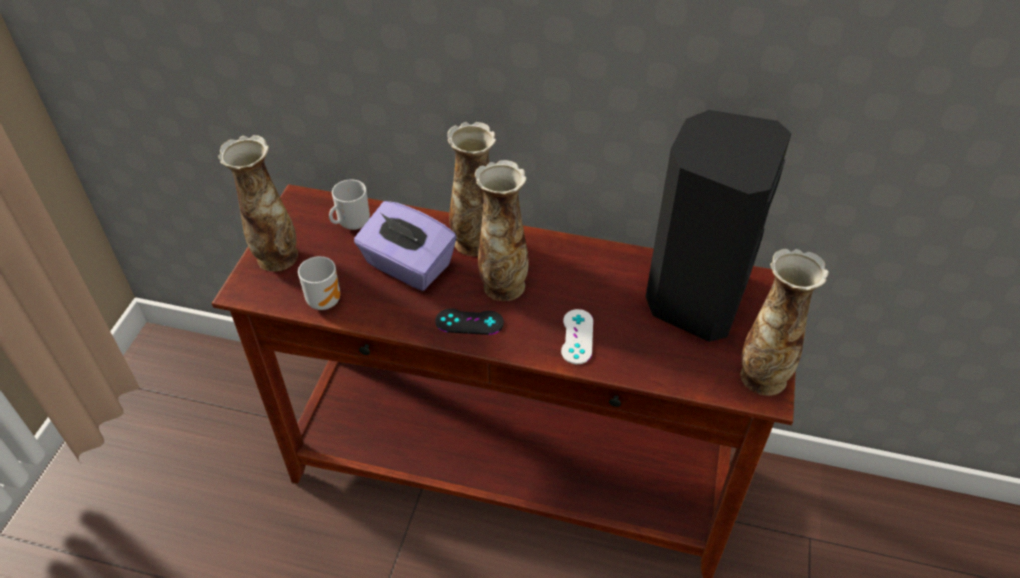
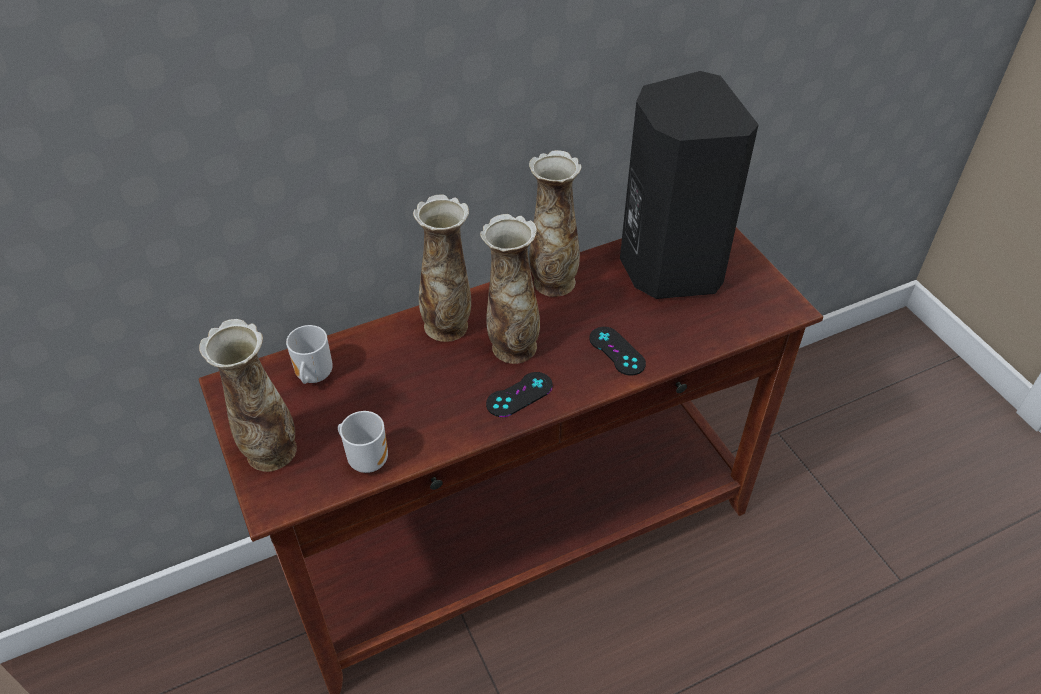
camera: 40 degrees left, 0 degrees up
(407, 266) = (410, 382): purple tissue box -> none
(577, 336) = (617, 351): white game controller -> black game controller
(762, 375) = (772, 296): vase -> vase (553, 281)

